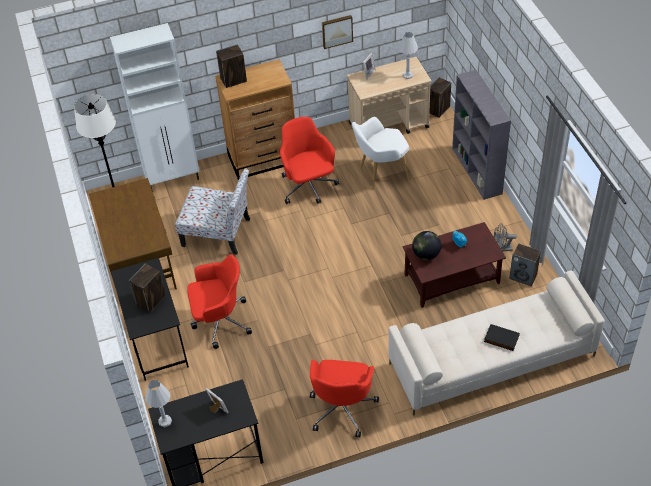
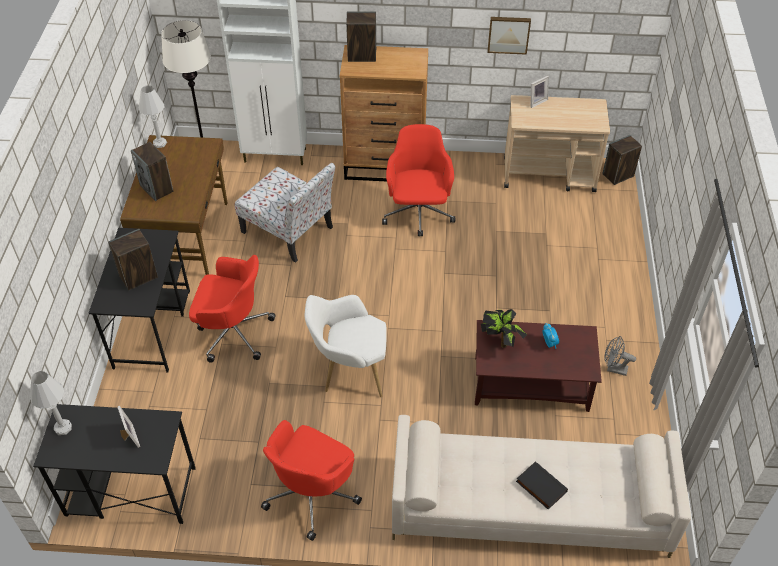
camera: 20 degrees right, 0 degrees up
(380, 173) = (510, 226): white armchair -> white armchair (349, 372)
(407, 75) = (583, 118): white table lamp -> white table lamp (160, 143)
(426, 254) = (500, 341): globe -> potted plant
(477, 171) = (629, 263): grey bookcase -> none
(523, 276) = (624, 414): speaker -> speaker (157, 188)

